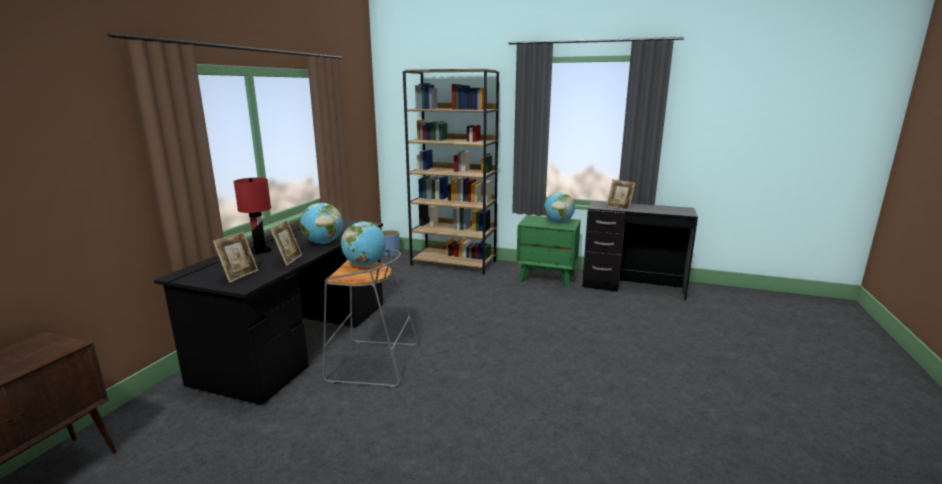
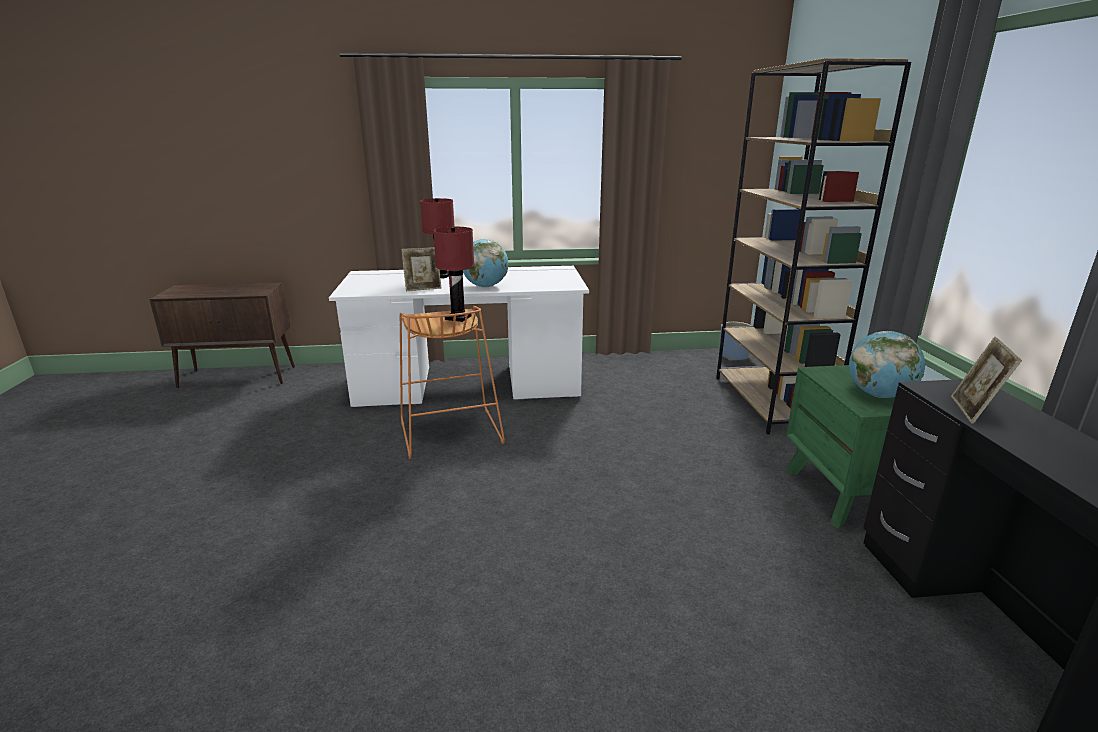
camera: 65 degrees right, 5 degrees up
(239, 275) = (372, 285): picture frame -> none
(298, 340) = (468, 384): black desk -> white desk
(365, 265) = (458, 318): globe -> red table lamp
(371, 363) = (449, 431): grey stool -> orange stool

